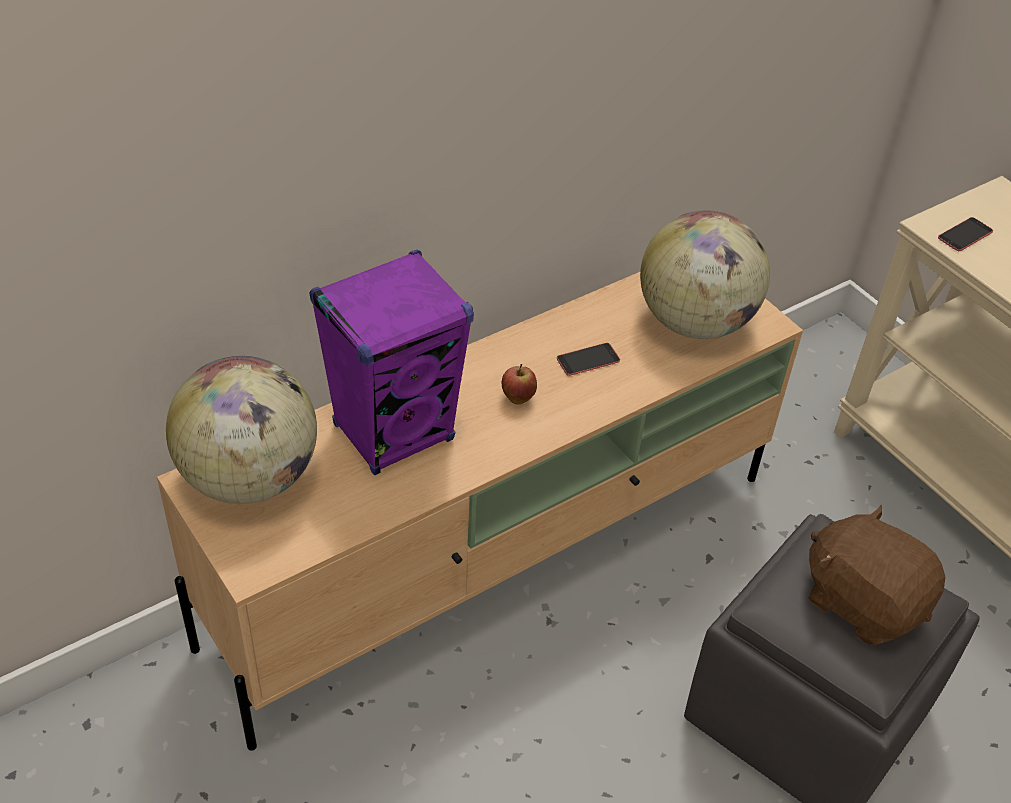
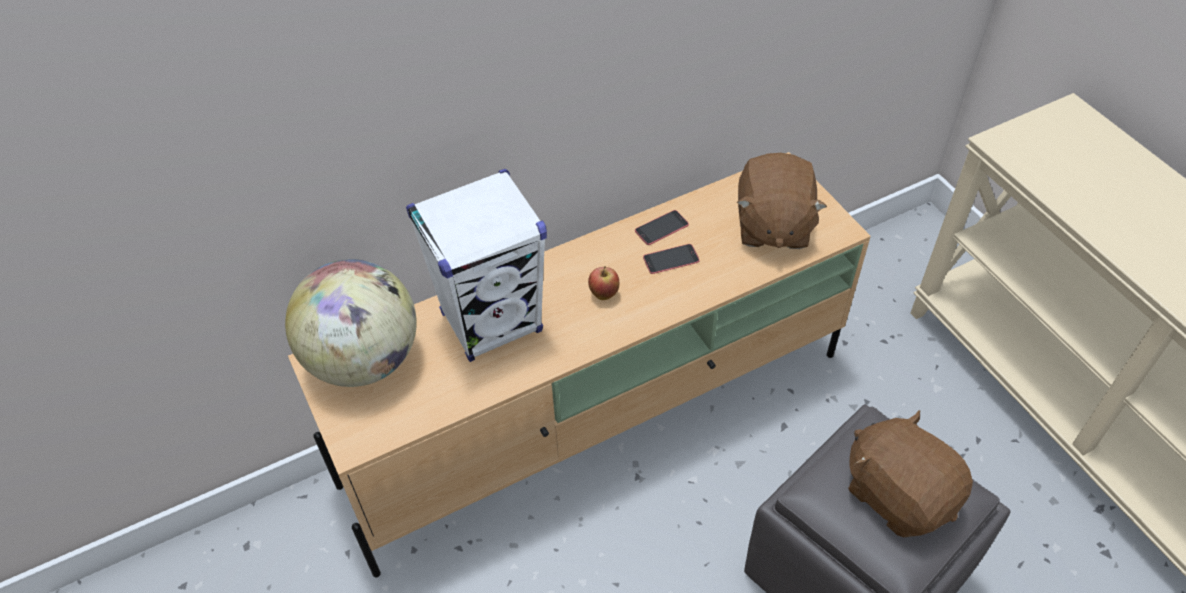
camera: 10 degrees right, 5 degrees up
(394, 432) = (492, 322): purple speaker -> white speaker
(695, 322) = (772, 226): globe -> brown plush toy
(965, 235) = (1029, 151): phone -> phone (661, 228)

